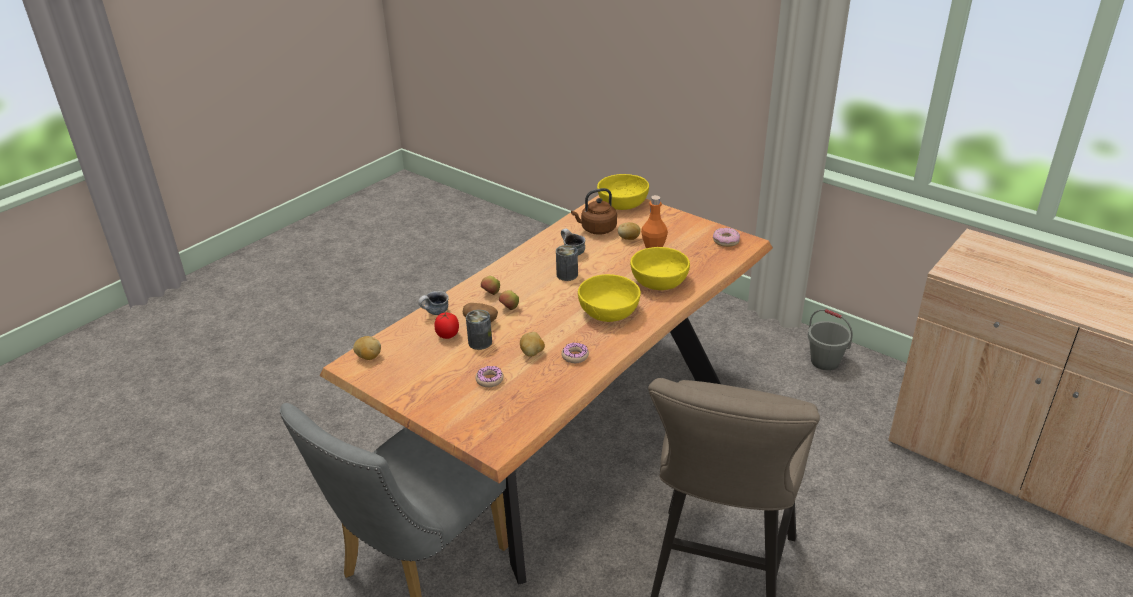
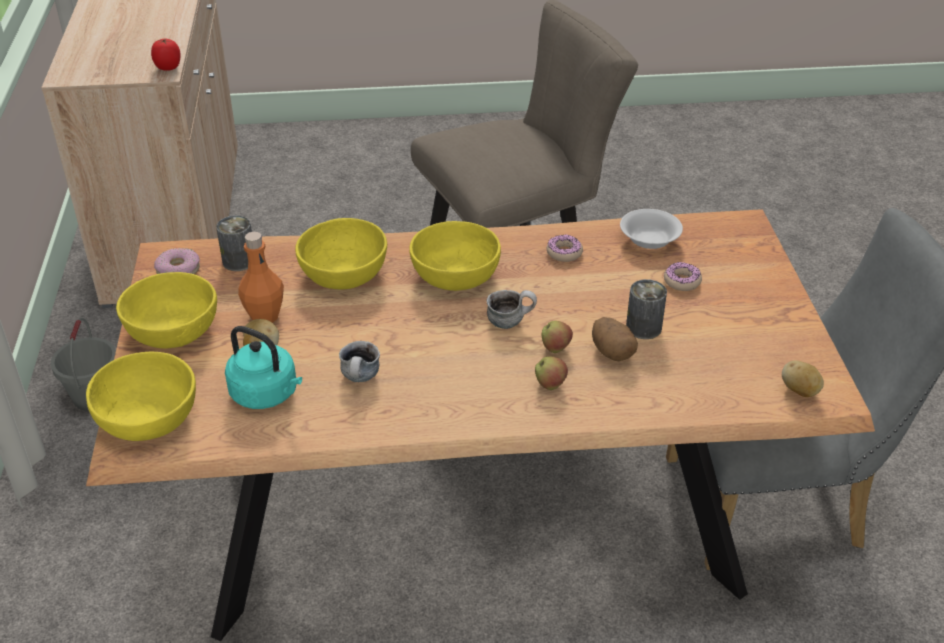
camera: 135 degrees left, 5 degrees up
(435, 313) = (655, 402): mug -> mug (510, 321)
(448, 336) = (673, 359): tomato -> tomato (168, 67)
(532, 353) = (602, 281): potato -> none
(540, 394) = (648, 240): none -> white bowl
(567, 275) = (422, 349): can -> can (239, 261)
(596, 229) = (267, 394): brown kettle -> turquoise kettle
(676, 225) = (172, 329): none -> yellow bowl

